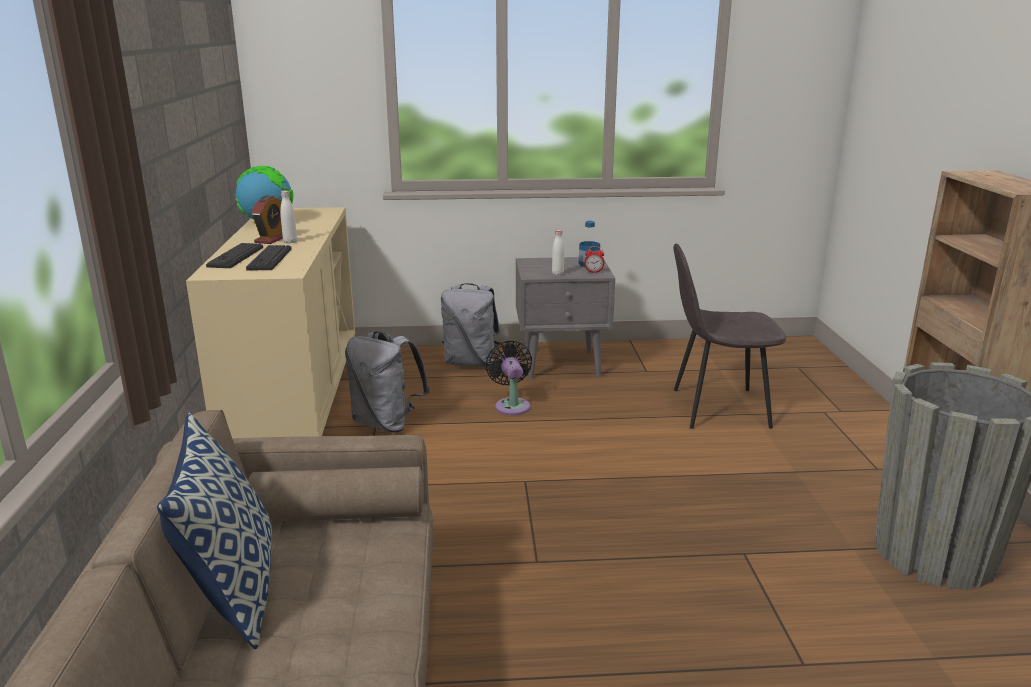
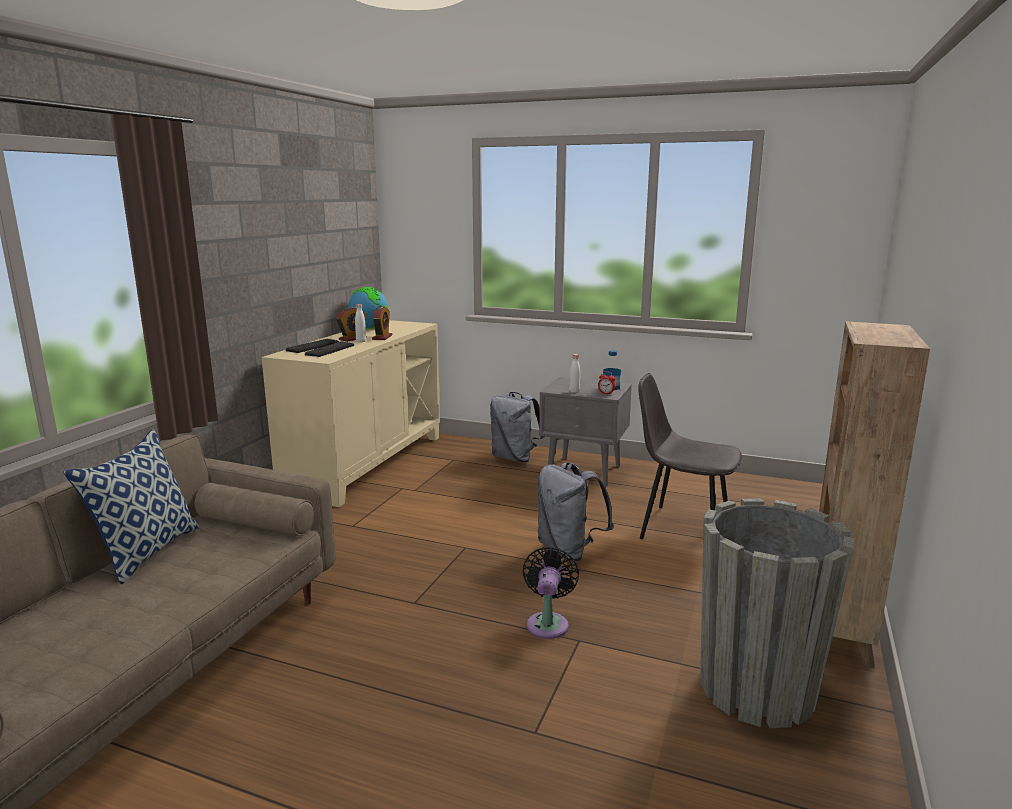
camera: 25 degrees right, 5 degrees down
(308, 233) = (382, 337): none -> alarm clock
(386, 423) = (410, 488): grey backpack -> grey backpack (569, 550)
(511, 405) = (513, 493): black fan -> black fan (548, 623)

